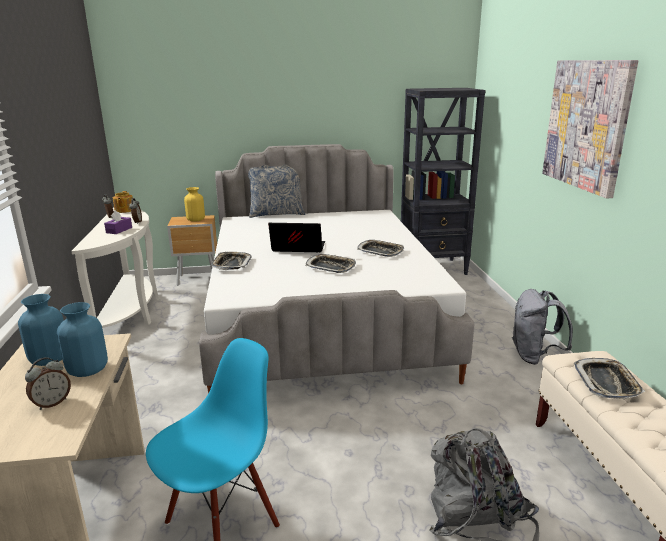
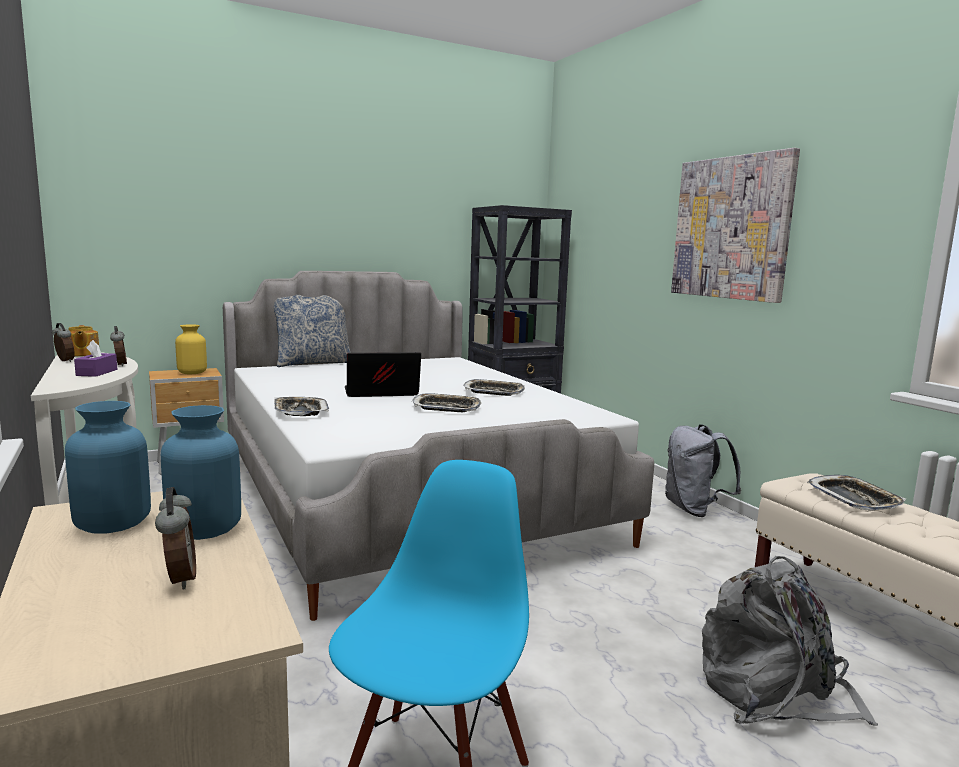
camera: 20 degrees left, 10 degrees down
(52, 403) = (179, 579): alarm clock -> alarm clock turned 45 degrees counterclockwise

